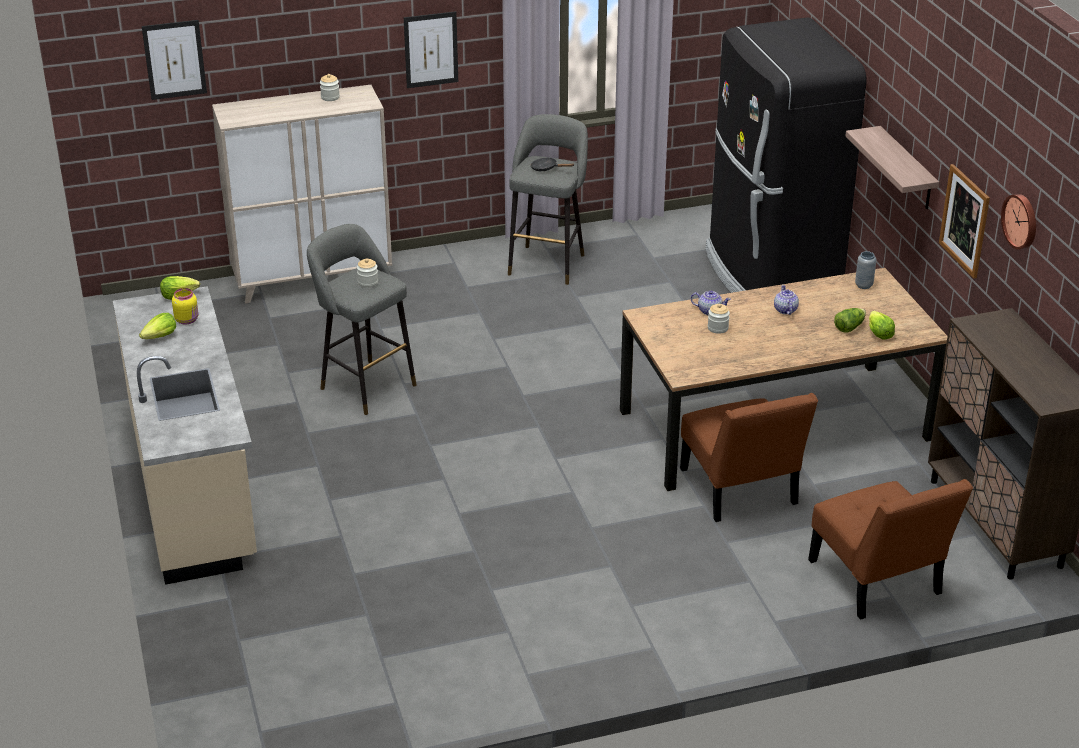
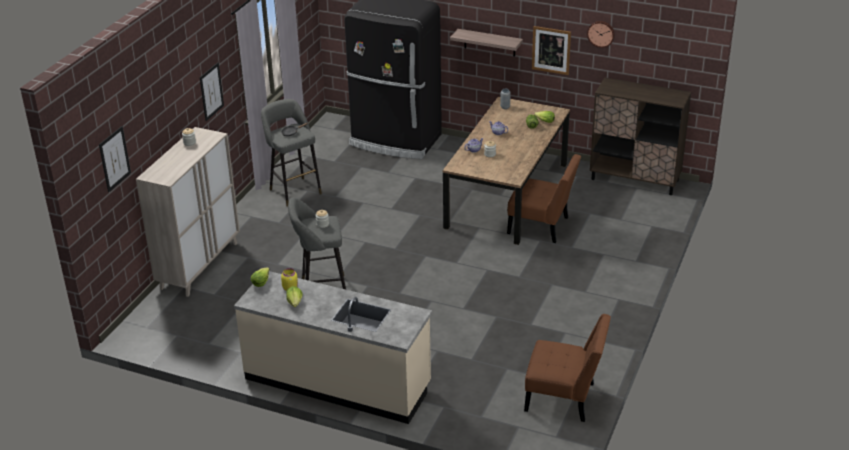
camera: 50 degrees left, 0 degrees up
(878, 582) = (639, 224): brown chair -> brown chair (564, 398)

